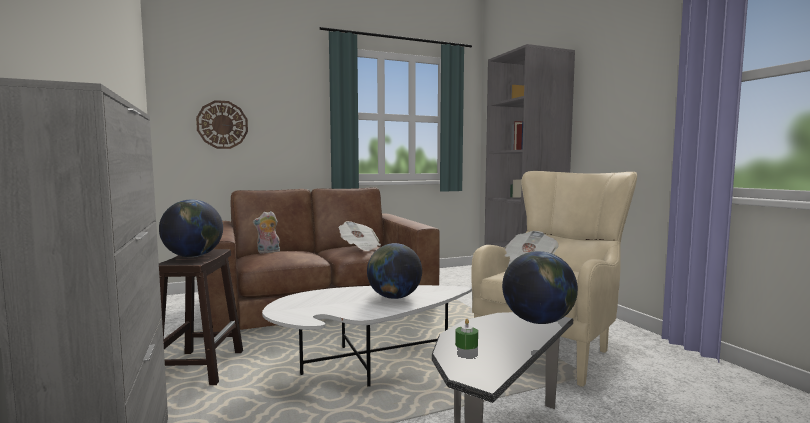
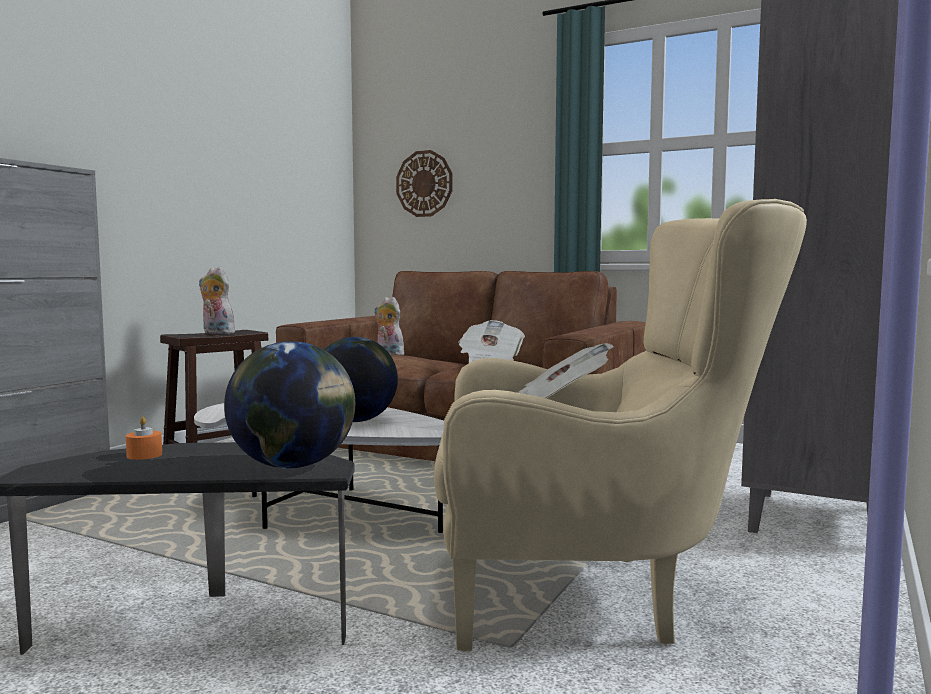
camera: 50 degrees right, 0 degrees up
(193, 256) = (216, 333): globe -> plush toy
(466, 344) = (144, 455): green candle -> orange candle

